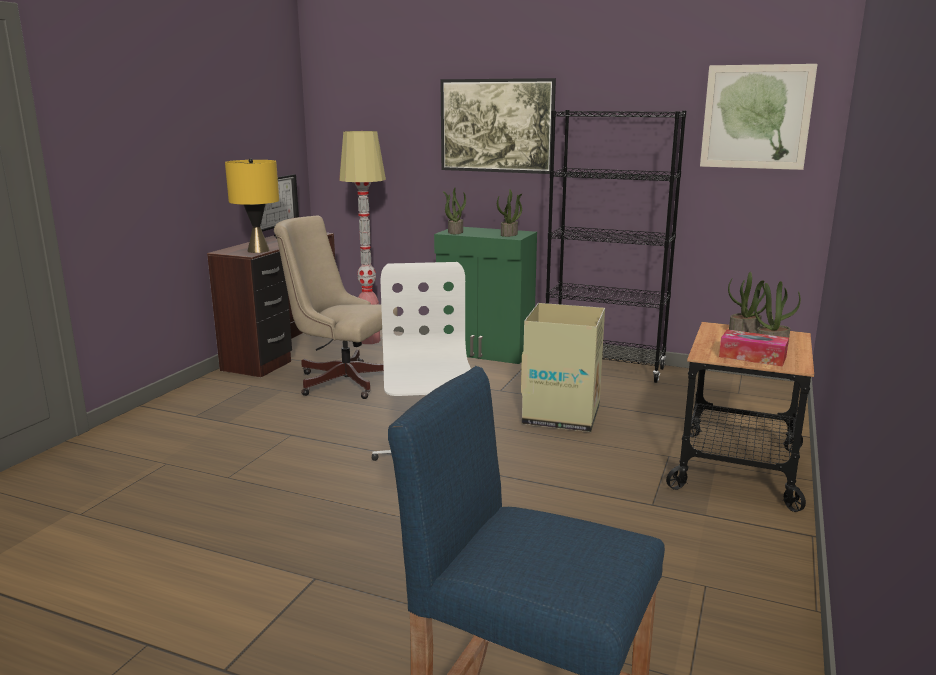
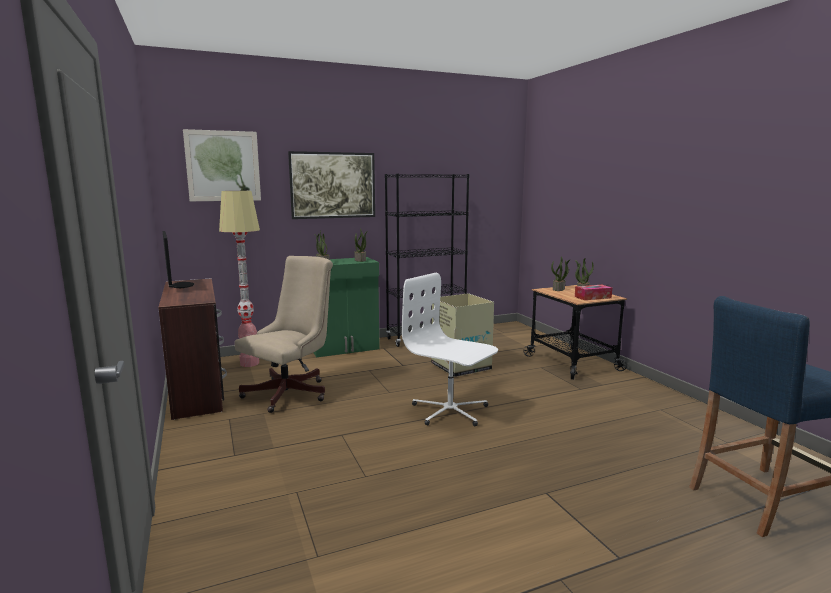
camera: 45 degrees left, 5 degrees down
(258, 250) = (202, 297): yellow table lamp -> none
(341, 380) = (292, 392): beige office chair -> beige office chair turned 150 degrees clockwise
(756, 117) = (485, 178): picture -> picture (223, 166)

